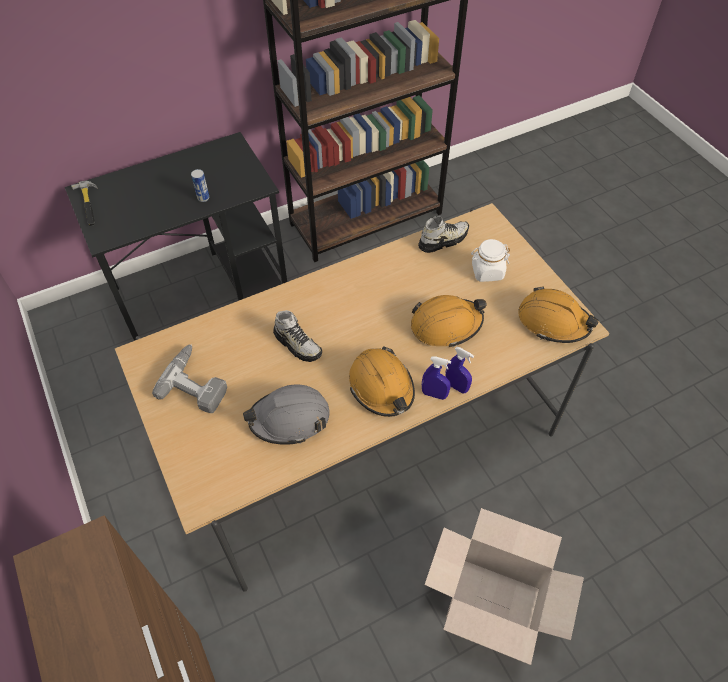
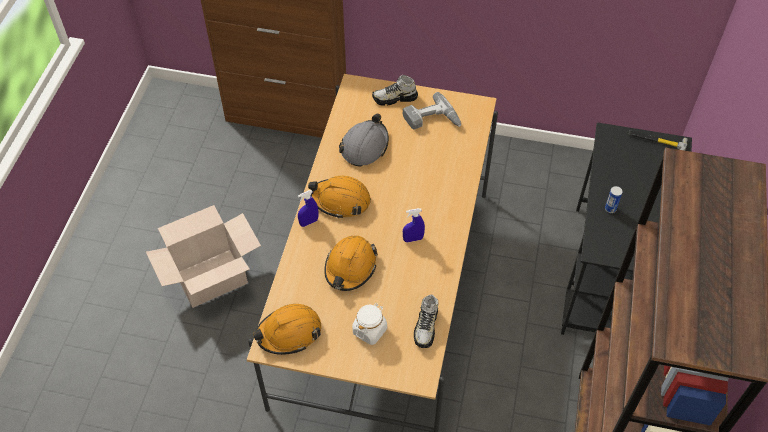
camera: 130 degrees right, 0 degrees up
(298, 344) = (413, 180): shoe -> shoe (395, 98)
(456, 386) = (302, 237): blue spray bottle -> blue spray bottle (413, 239)

